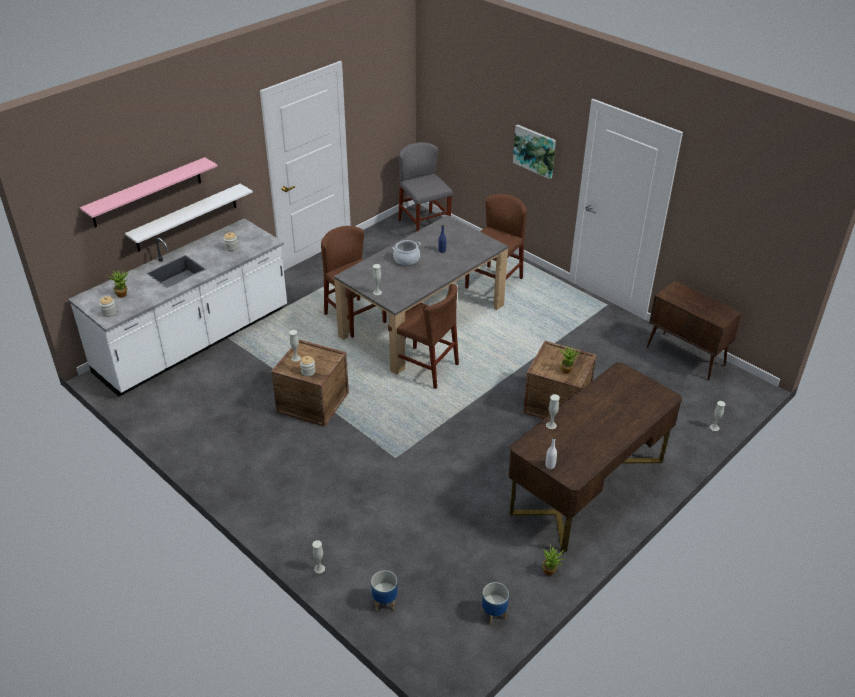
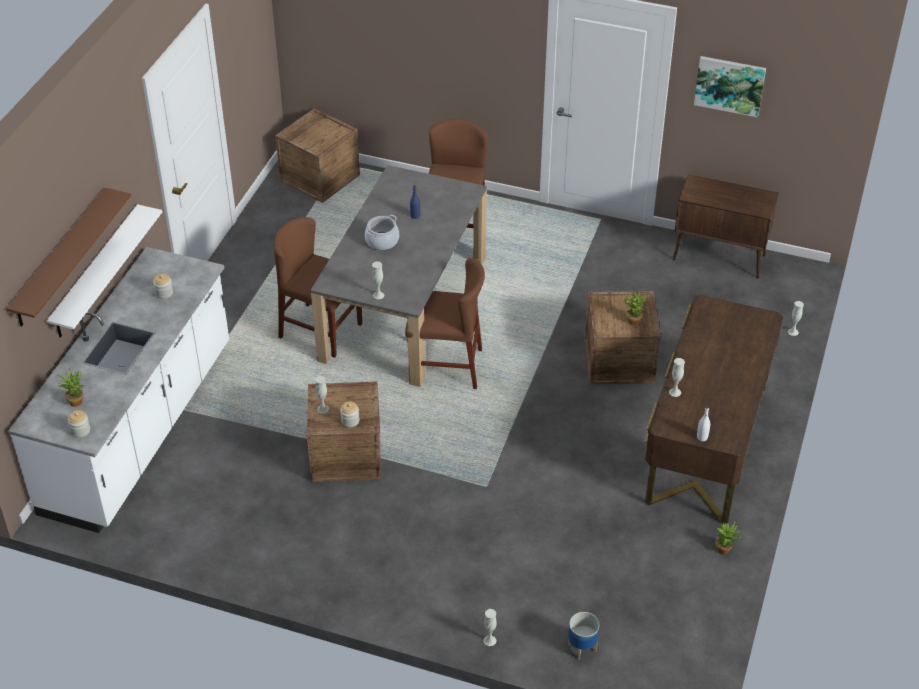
camera: 25 degrees left, 5 degrees up
(147, 192) = (60, 258): pink shelf -> brown shelf
(424, 226) = (320, 178): grey chair -> crate
(493, 614) = (697, 615): planter -> none
(535, 151) = (472, 56): picture -> picture (730, 85)

